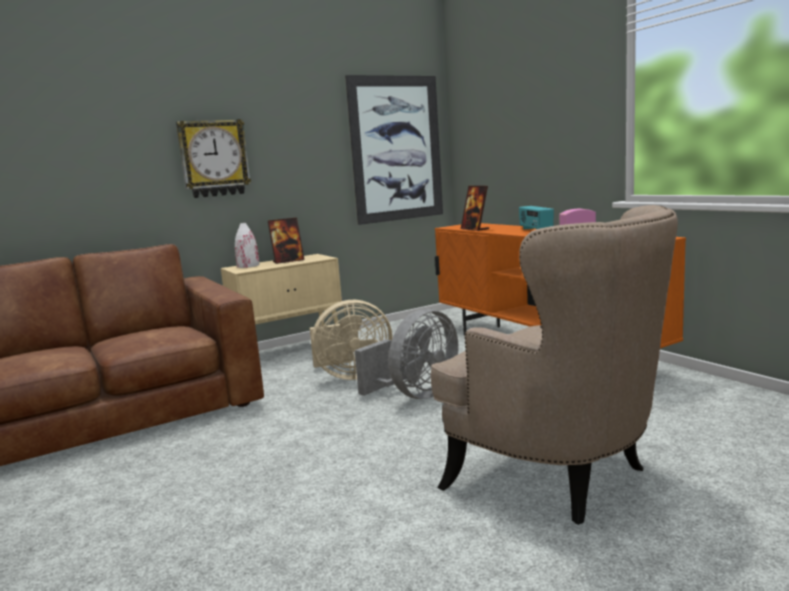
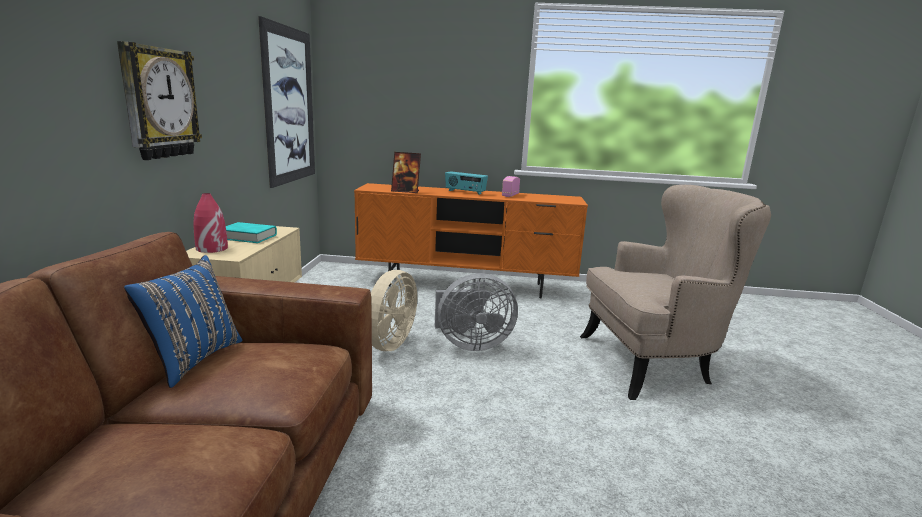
camera: 55 degrees left, 5 degrees up
(150, 328) = (193, 359): none -> blue pillow
(248, 266) = (211, 248): white vase -> red vase
(288, 261) = (248, 237): picture frame -> turquoise book
(416, 395) = (470, 344): grey fan -> grey fan turned 90 degrees clockwise

